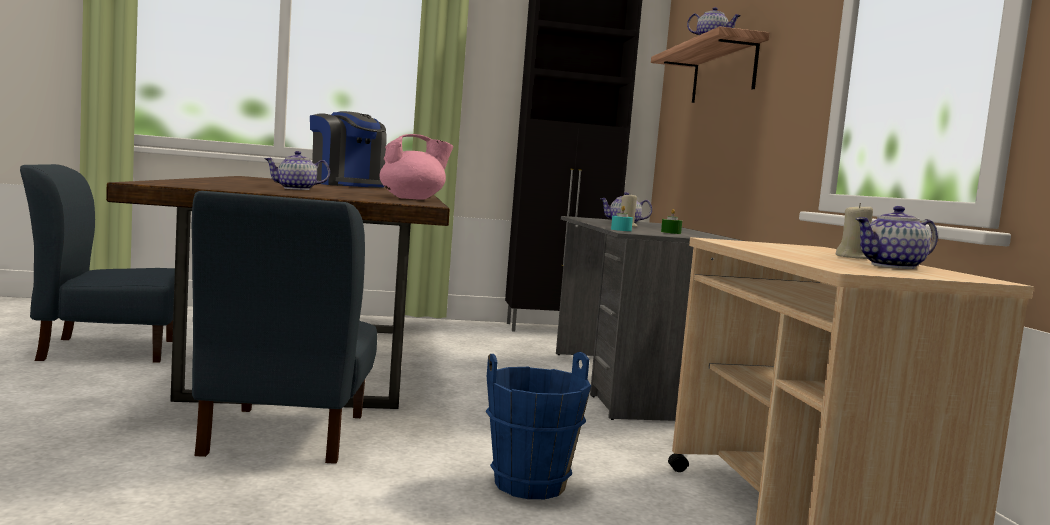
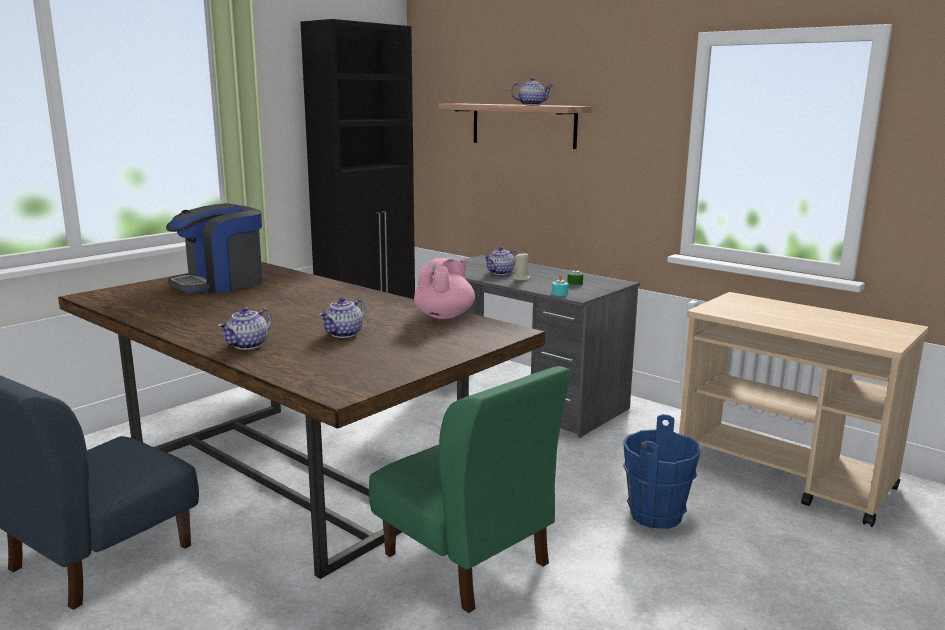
camera: 40 degrees left, 10 degrees up
(284, 434) = (466, 559): blue chair -> green chair
(347, 185) = (220, 284): coffee machine -> coffee machine turned 135 degrees clockwise
(853, 257) = (807, 313): beige candle -> none
(893, 266) = (855, 323): teapot -> teapot (248, 345)

